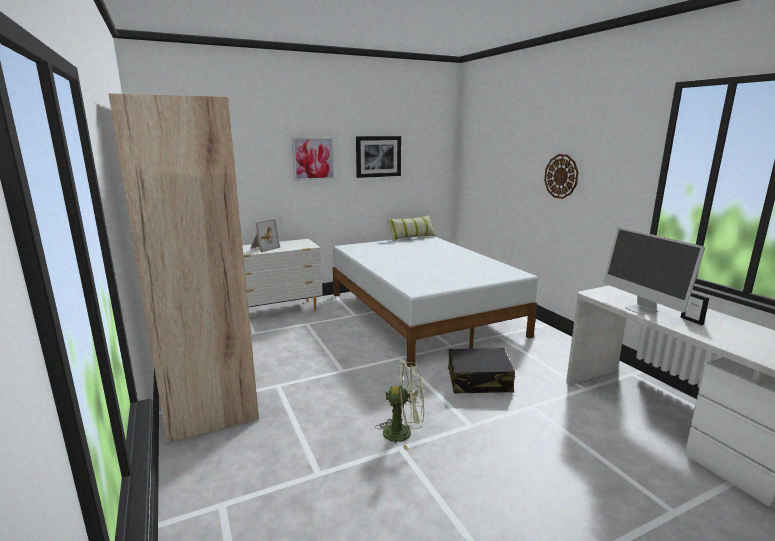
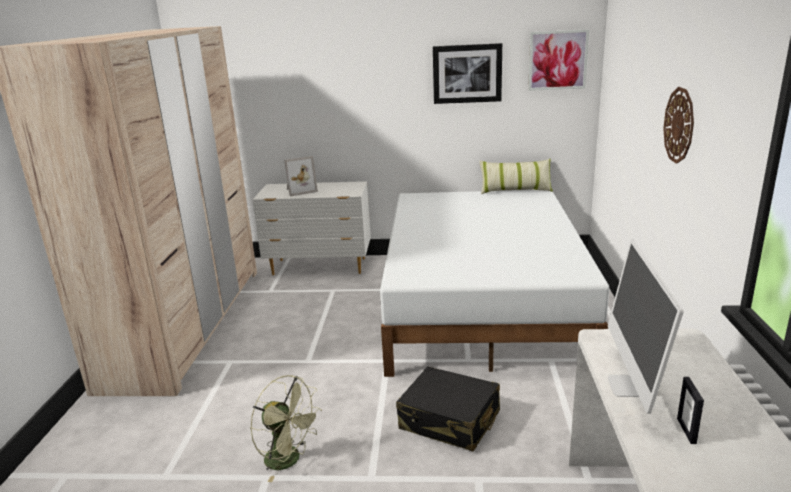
camera: 30 degrees right, 5 degrees up
(313, 158) = (373, 78): picture -> picture (557, 60)

